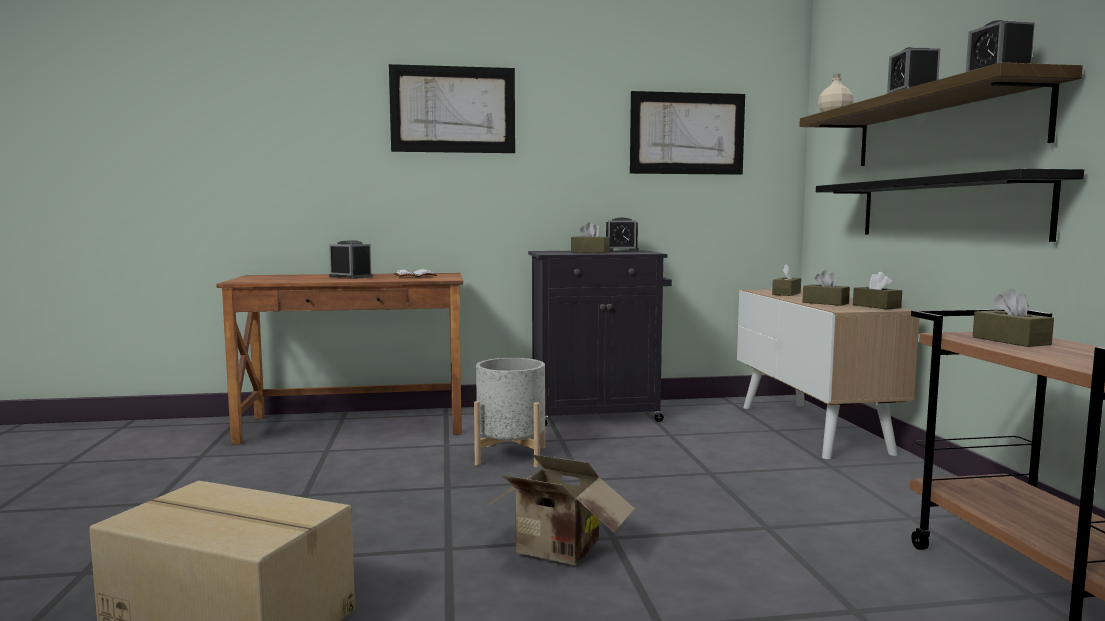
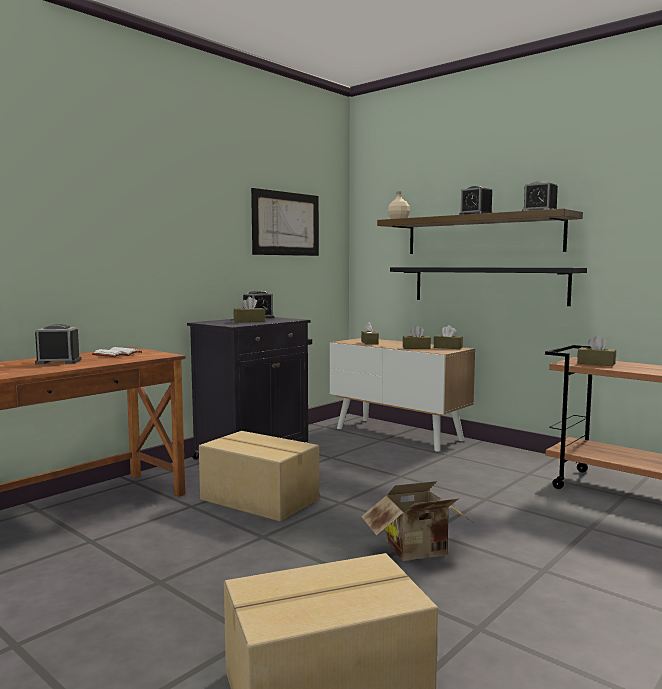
camera: 40 degrees left, 0 degrees up
(453, 109) = (120, 193): picture -> none
(511, 456) = (259, 500): grey planter -> cardboard box

